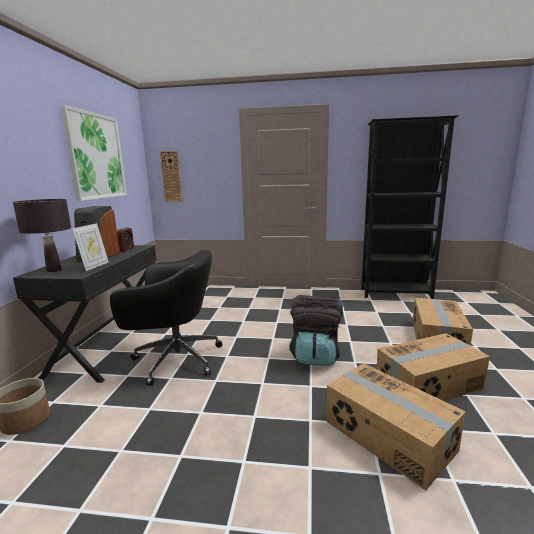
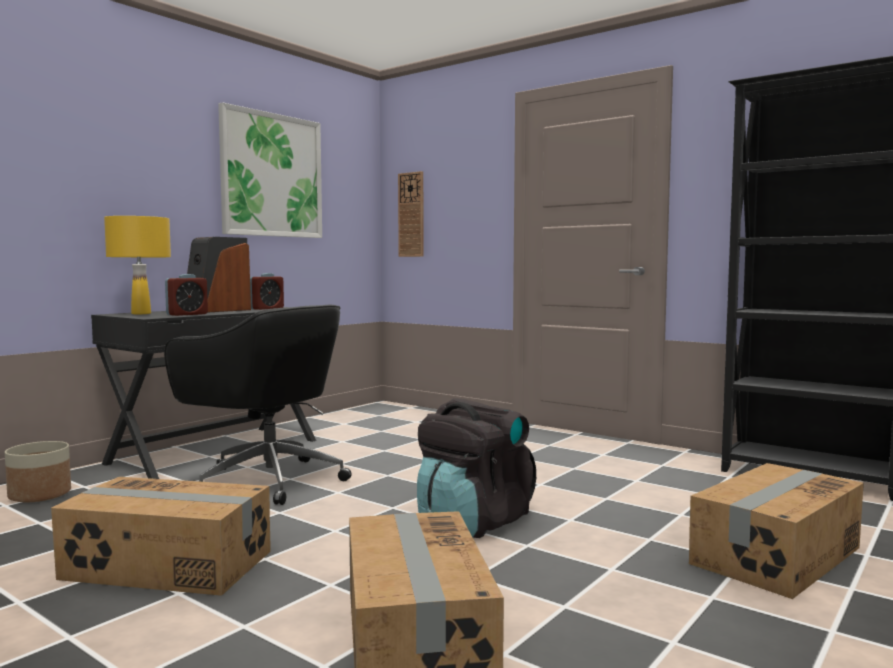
camera: 30 degrees right, 10 degrees down
(54, 270) = (141, 313): black table lamp -> yellow table lamp
(94, 266) = (187, 314): picture frame -> alarm clock
(429, 384) = (617, 607): cardboard box -> cardboard box (167, 565)

